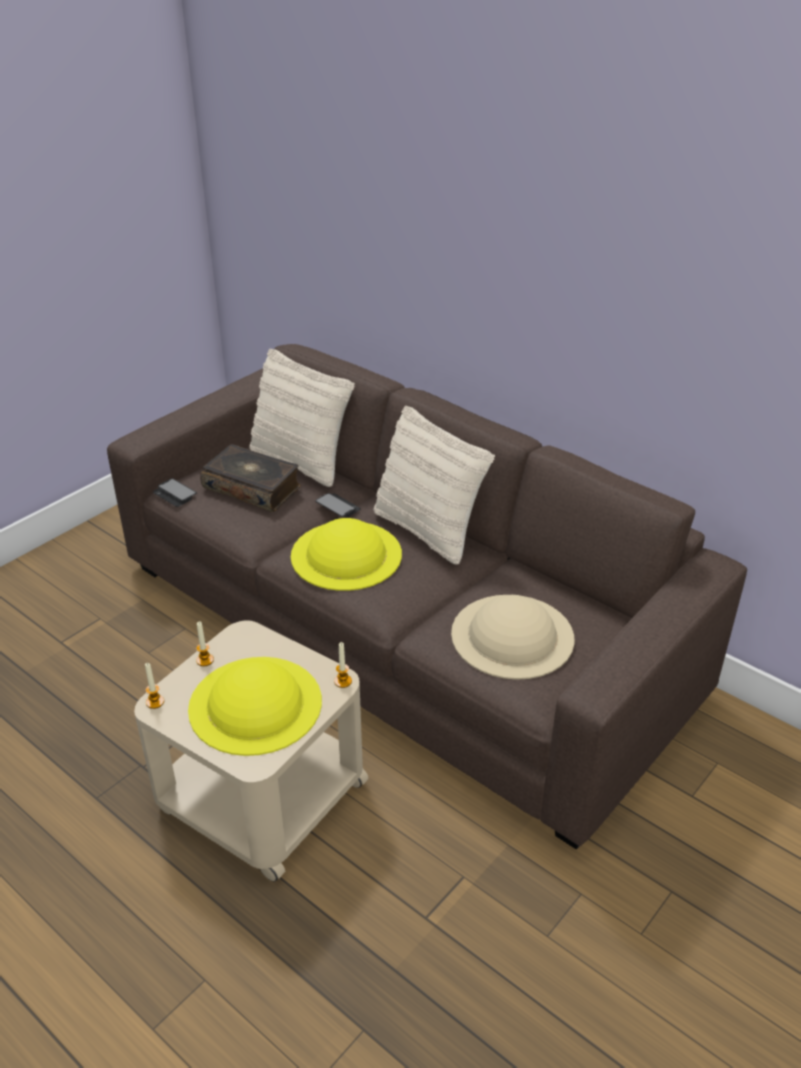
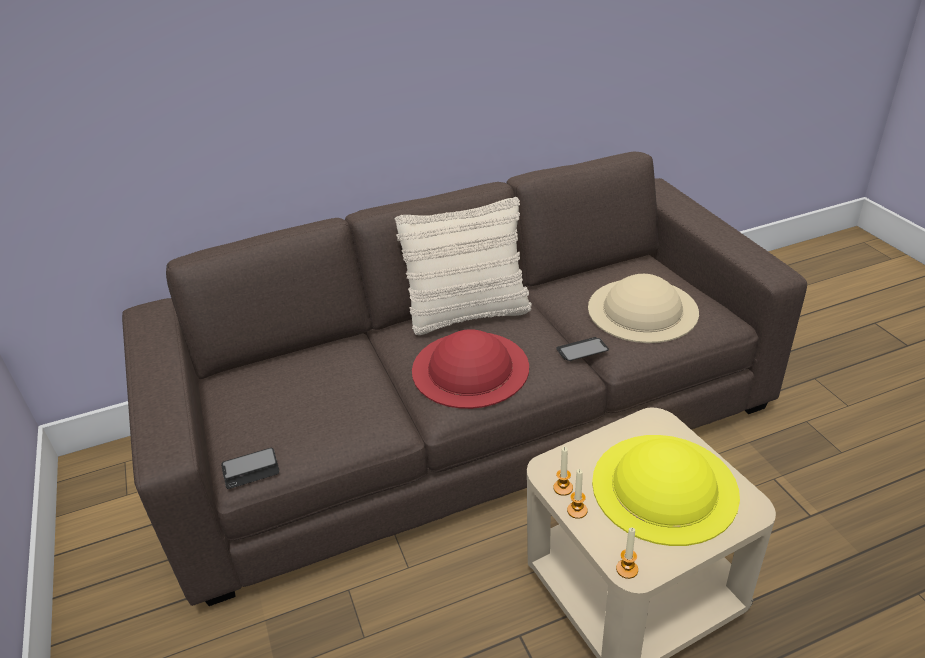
camera: 60 degrees left, 0 degrees up
(253, 487) = (300, 403): book -> none
(302, 463) = (284, 360): beige pillow -> none
(337, 506) = (383, 355): phone -> phone (582, 350)
(343, 681) = (657, 418): candle -> candle (563, 488)
(346, 555) = (470, 368): yellow hat -> red hat

